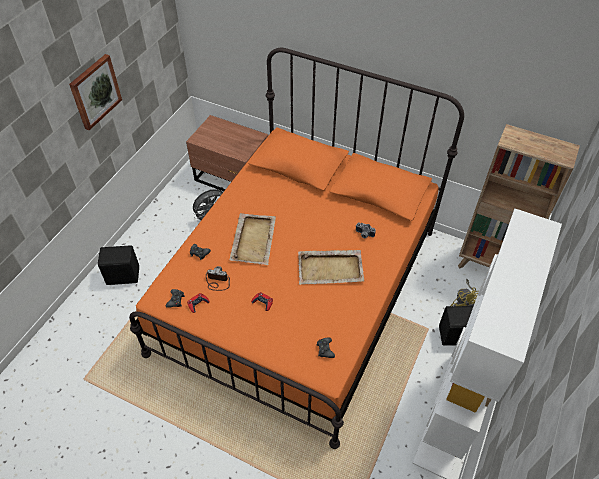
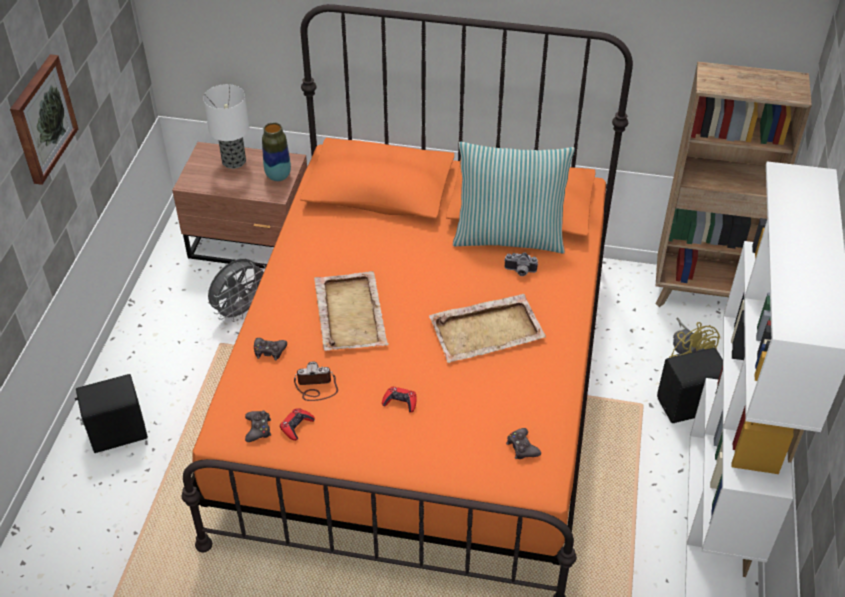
camera: 15 degrees left, 5 degrees down
(226, 130) = (233, 161): none -> table lamp
(247, 144) = (278, 176): none -> vase
(365, 210) = (509, 236): none -> pillow

